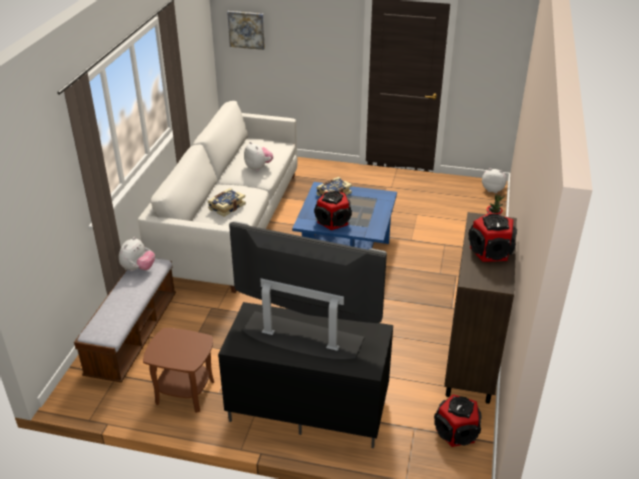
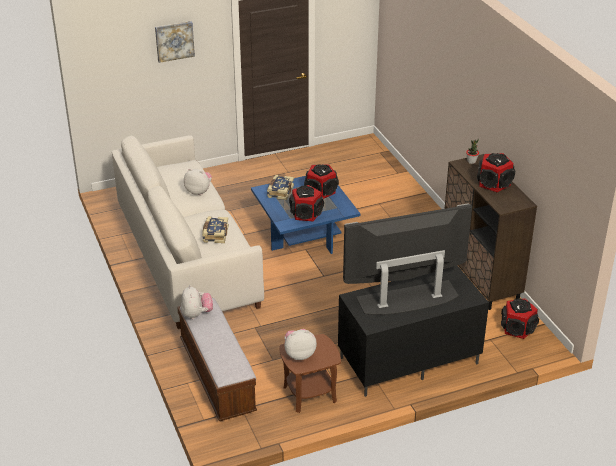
camera: 35 degrees left, 0 degrees up
(246, 29) = (114, 61): picture -> picture (174, 41)
(370, 207) = (321, 191): none -> speaker
(493, 189) = (370, 144): plush toy -> plush toy (299, 354)

